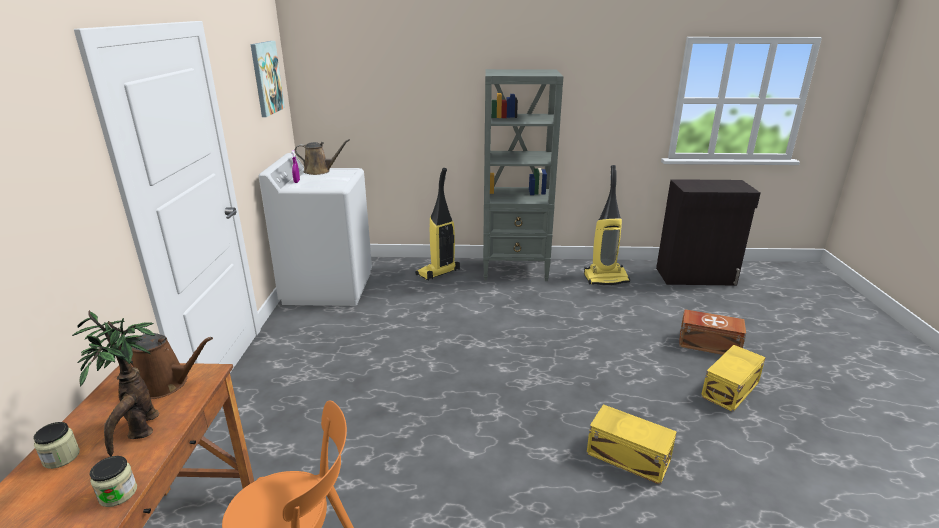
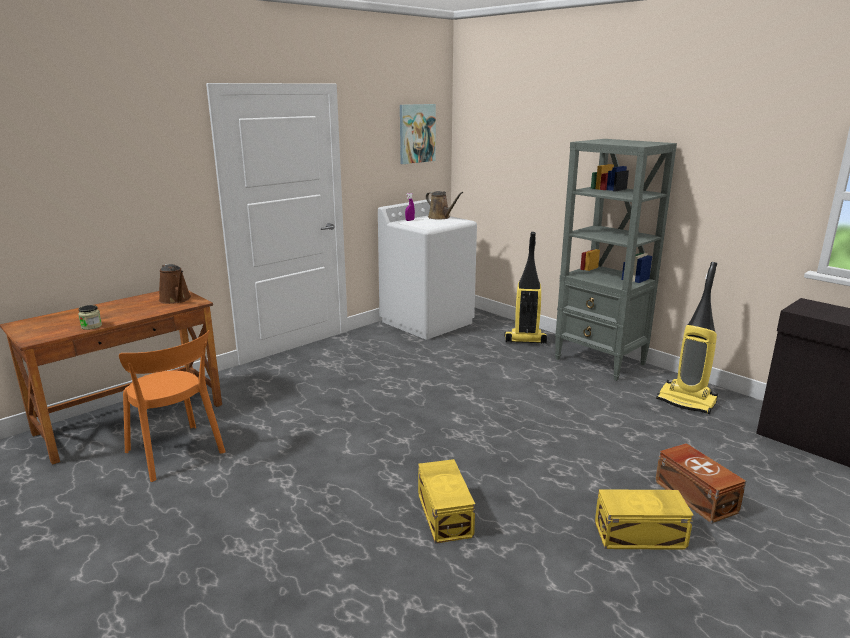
camera: 45 degrees right, 5 degrees down
(61, 457) = (102, 308): jar -> none
(139, 431) = (135, 311): potted plant -> none

